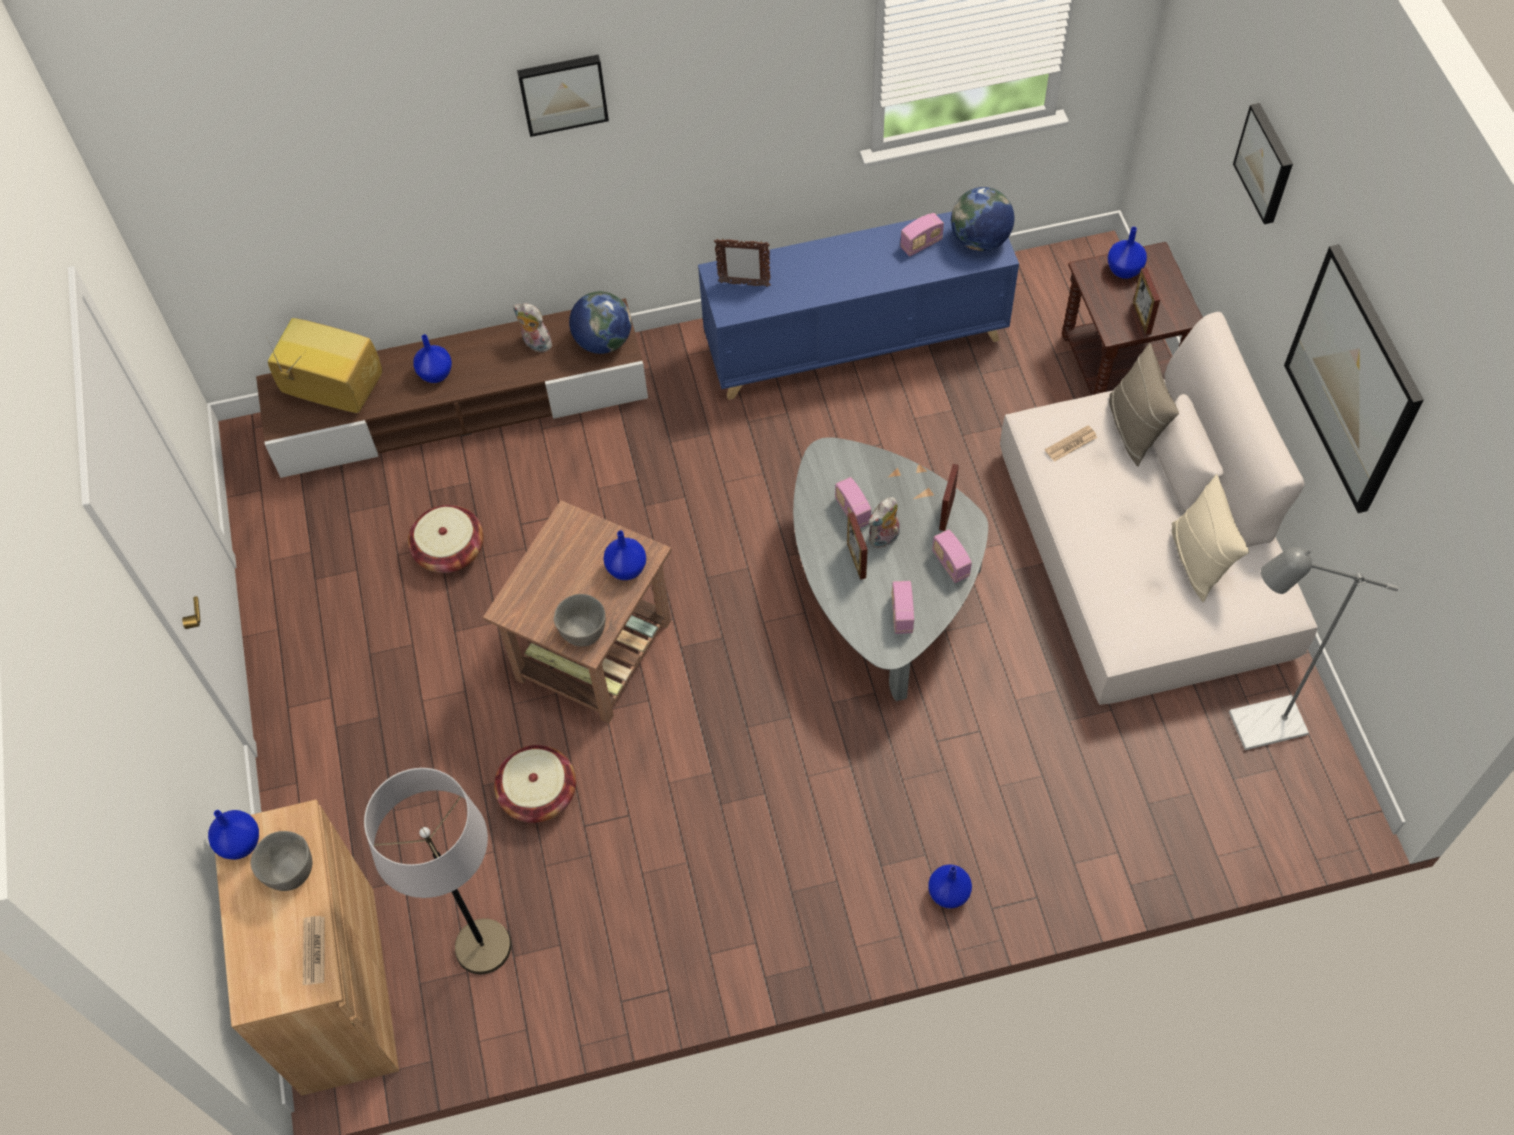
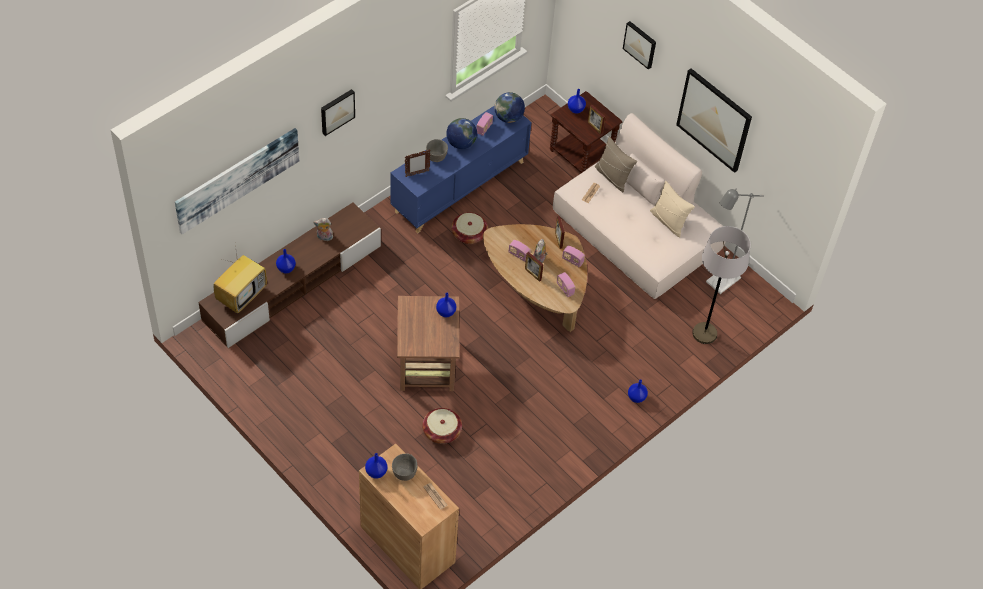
camera: 35 degrees left, 5 degrees down
(309, 160) = (237, 179): none -> picture
(333, 392) = (242, 295): television -> television turned 135 degrees clockwise
(450, 550) = (332, 348): basket -> basket (469, 234)
(483, 947) = (458, 501): grey floor lamp -> grey floor lamp (704, 333)
(584, 632) = (444, 344): grey bowl -> grey bowl (436, 157)
(603, 341) = (355, 225): globe -> globe (461, 143)
(881, 591) = (536, 289): grey coffee table -> brown coffee table

